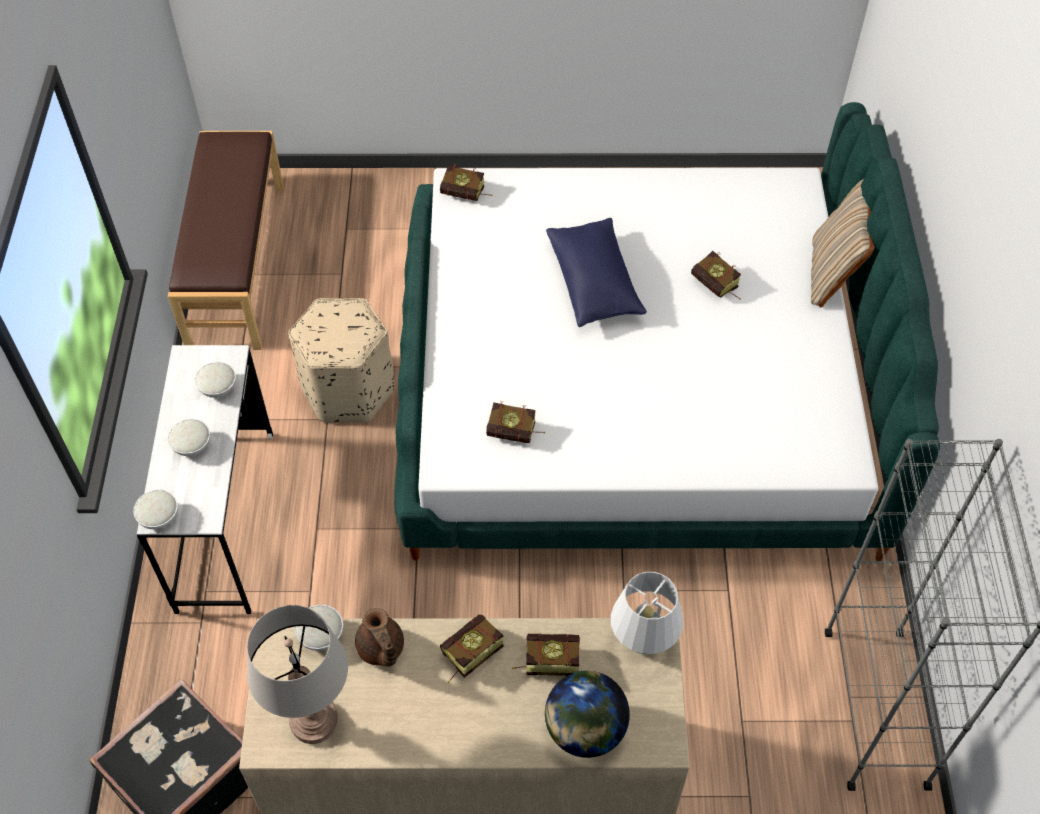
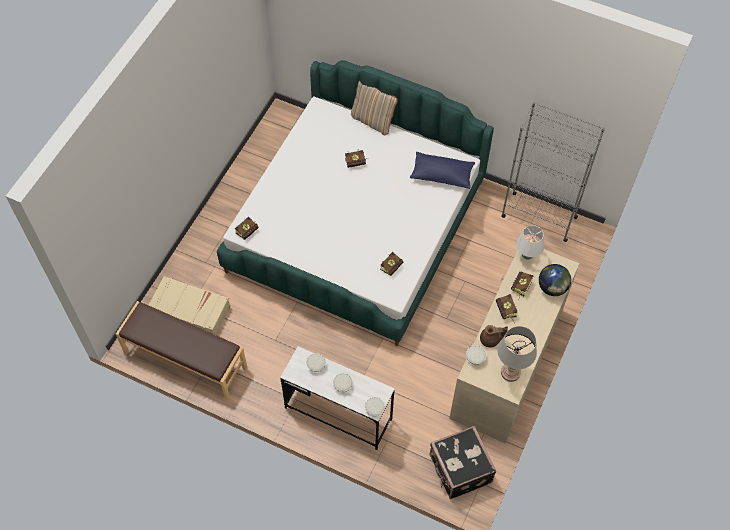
camera: 65 degrees left, 5 degrees up
(331, 233) = (190, 310): none -> beige suitcase
(348, 390) = (293, 338): beige ottoman -> none
(594, 283) = (329, 204): blue pillow -> blue pillow (442, 175)

